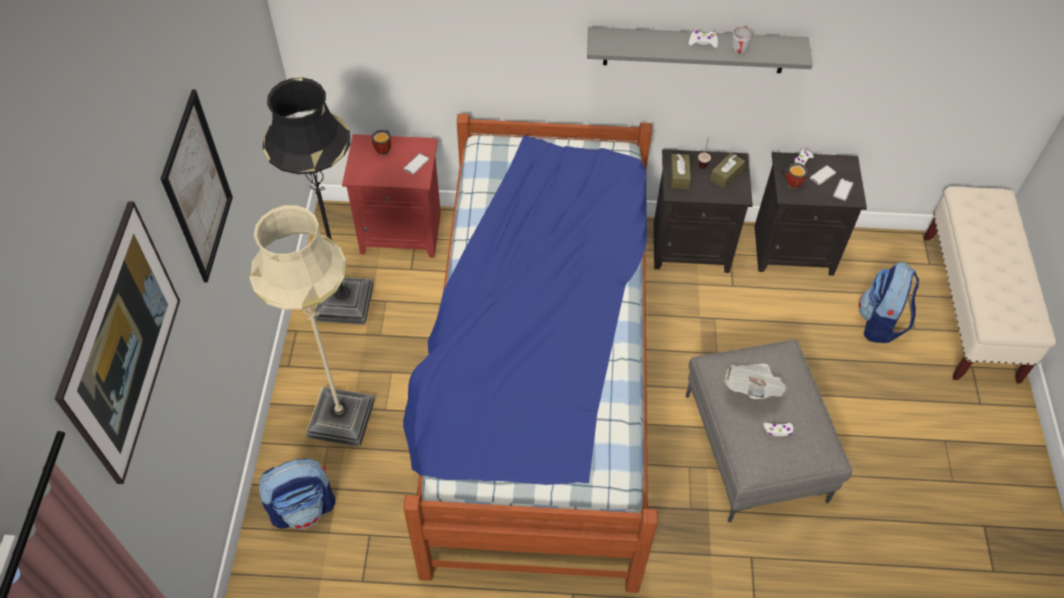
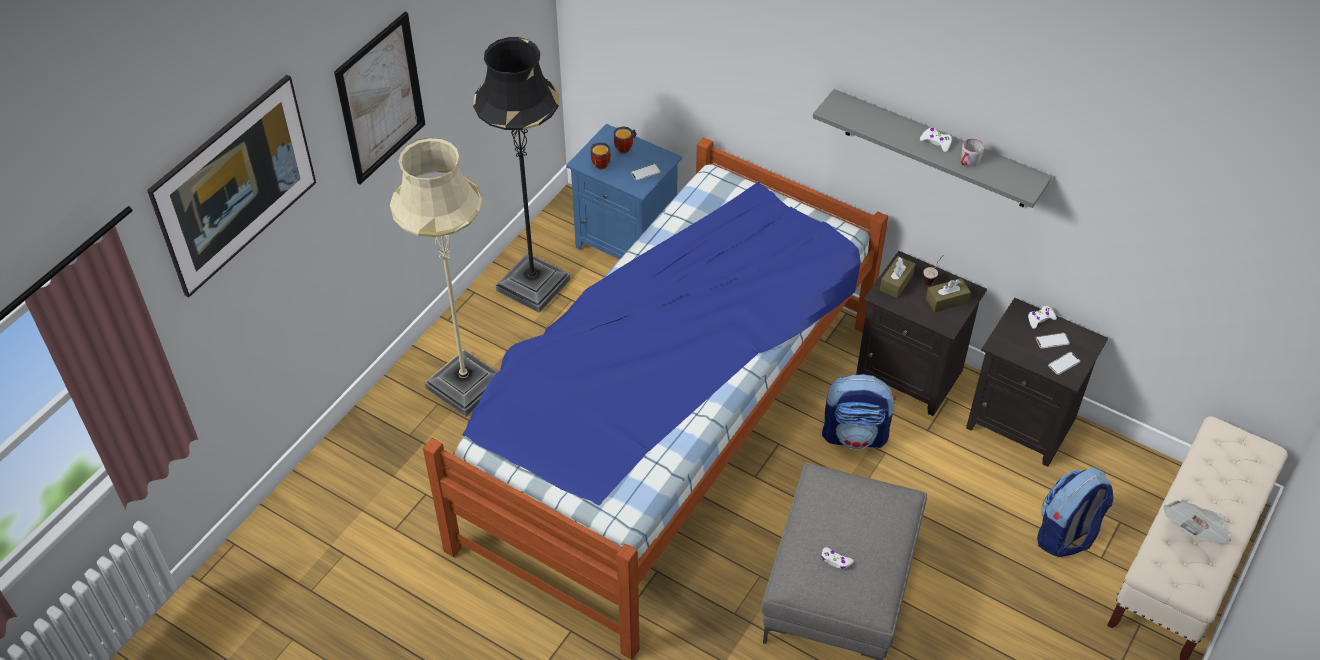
camera: 30 degrees right, 5 degrees down
(304, 508) = (385, 445): backpack -> backpack (855, 435)
(402, 231) = (628, 243): red nightstand -> blue nightstand
(752, 388) = (838, 512): newspaper -> newspaper (1194, 531)
(791, 182) = (1012, 334): mug -> mug (600, 163)

